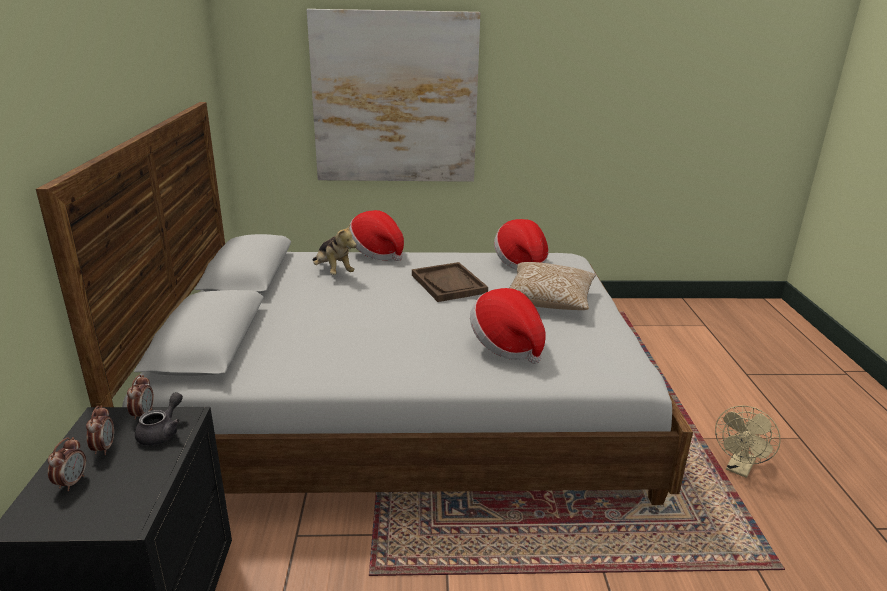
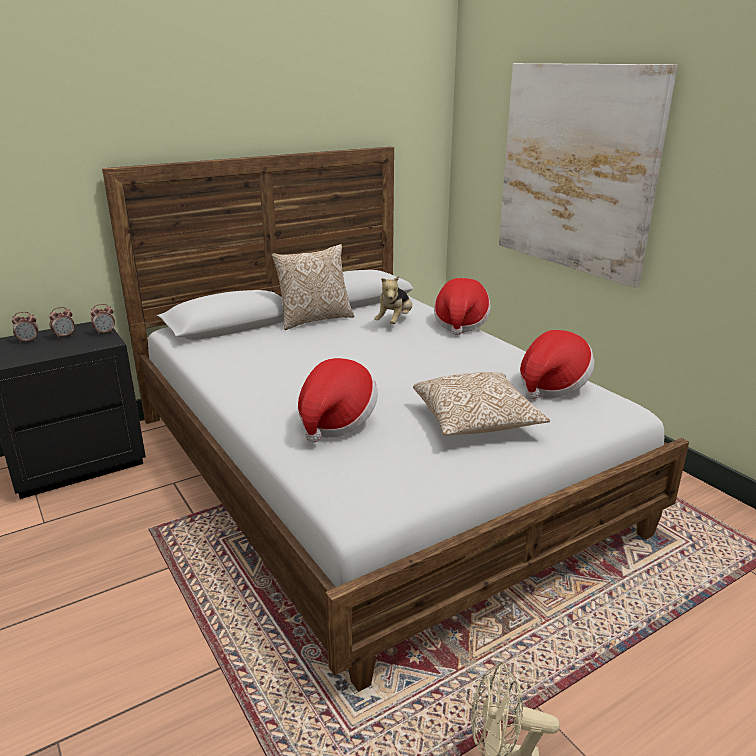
camera: 60 degrees right, 0 degrees up
(162, 432) = (88, 343): grey teapot -> none
(270, 300) = (314, 319): none -> pillow
(449, 284) = (439, 367): brown tray -> none

